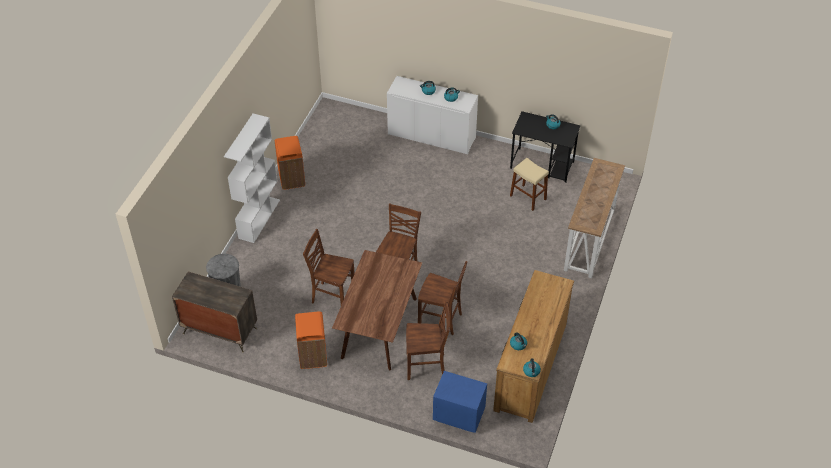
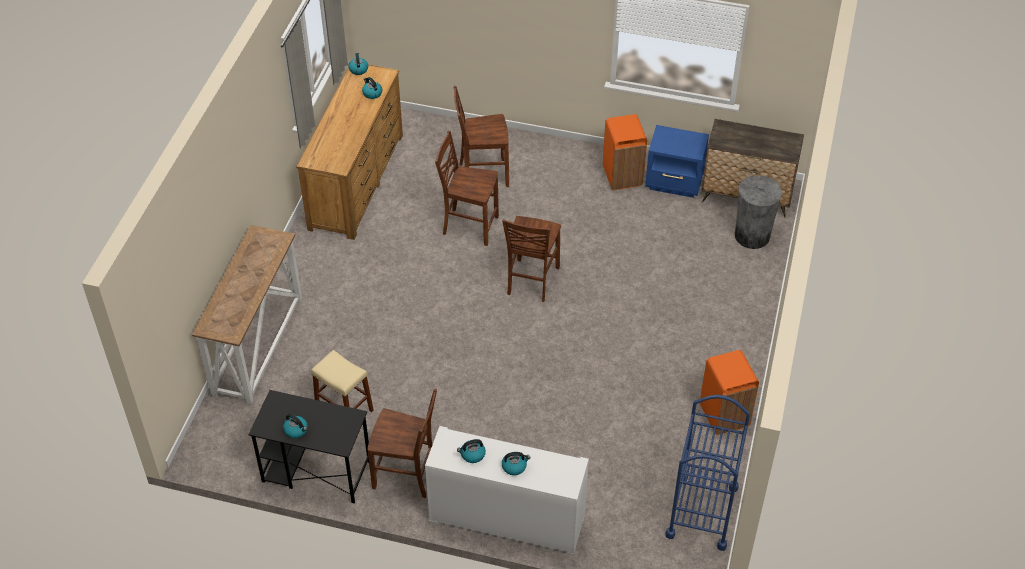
camera: 175 degrees right, 0 degrees up
(259, 218) = (752, 346): white bookcase -> none
(321, 132) = (702, 511): none -> blue cart
(332, 297) = (615, 244): brown chair -> brown chair (406, 476)
(380, 328) = (546, 211): brown dining table -> none
(458, 415) = (442, 129): blue nightstand -> blue nightstand (675, 183)

